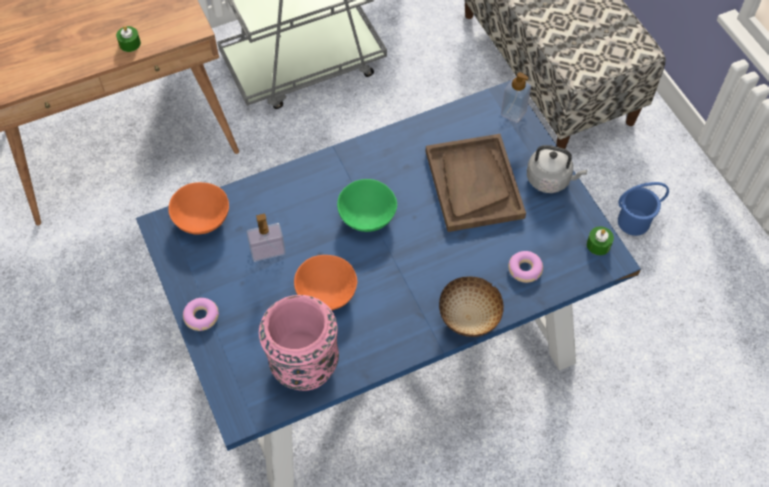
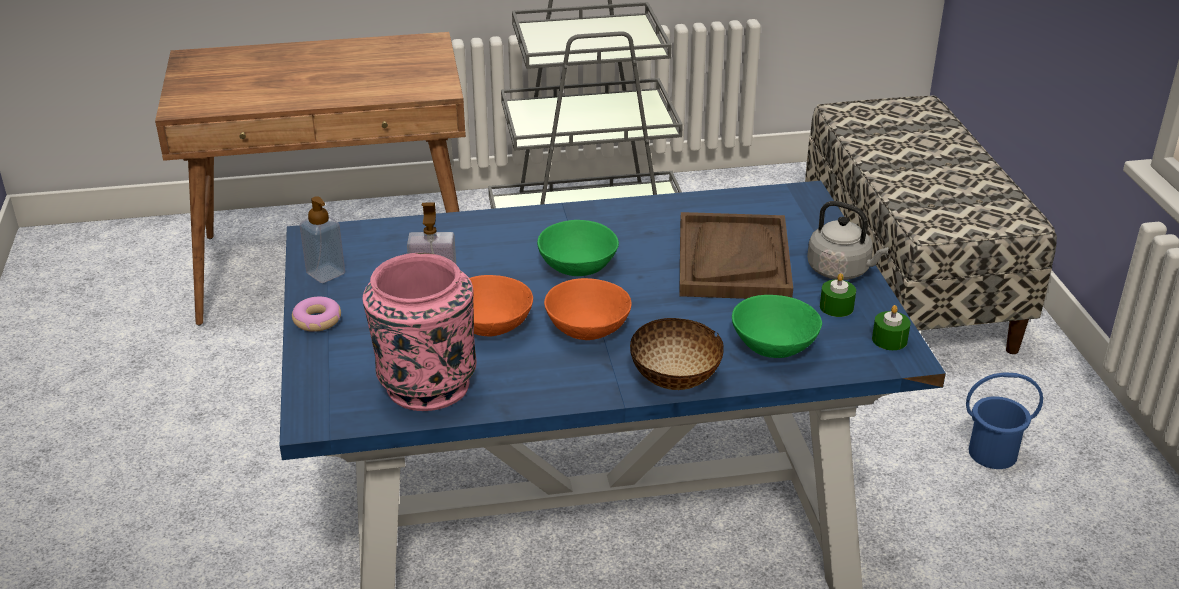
camera: 15 degrees right, 25 degrees down
(130, 43) = (361, 92): green candle -> green candle (836, 307)
(201, 219) = (366, 238): orange bowl -> orange bowl (587, 329)
(513, 113) = (811, 207): soap dispenser -> soap dispenser (325, 273)
(524, 269) = (773, 346): donut -> green bowl

